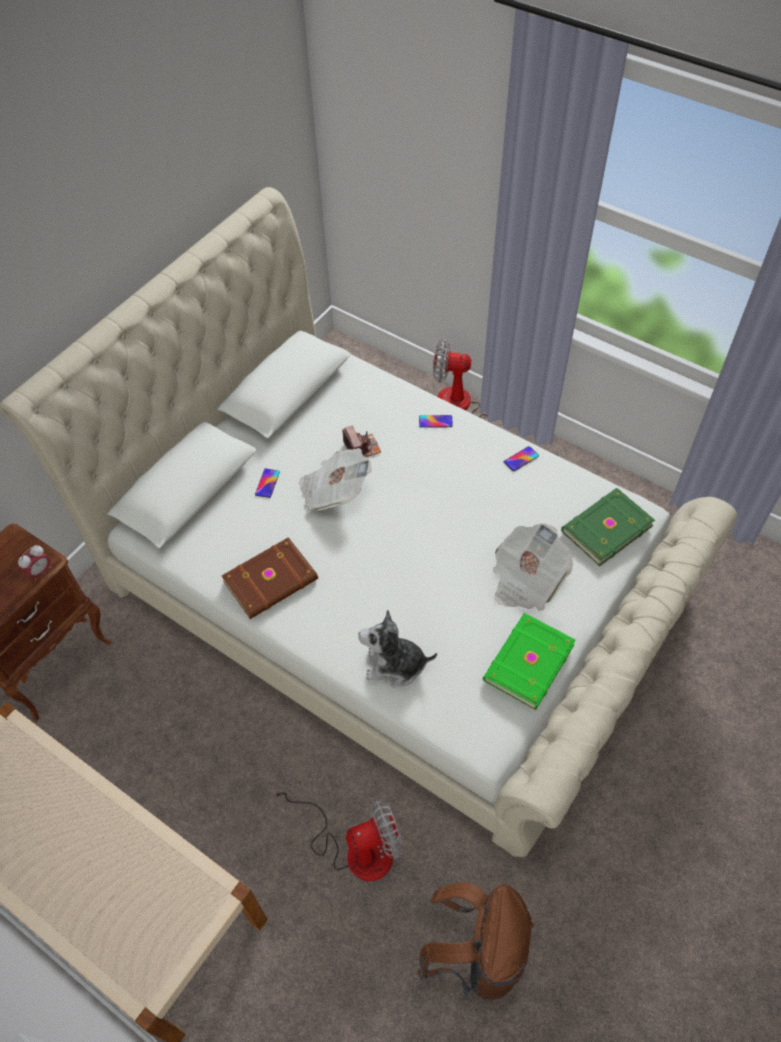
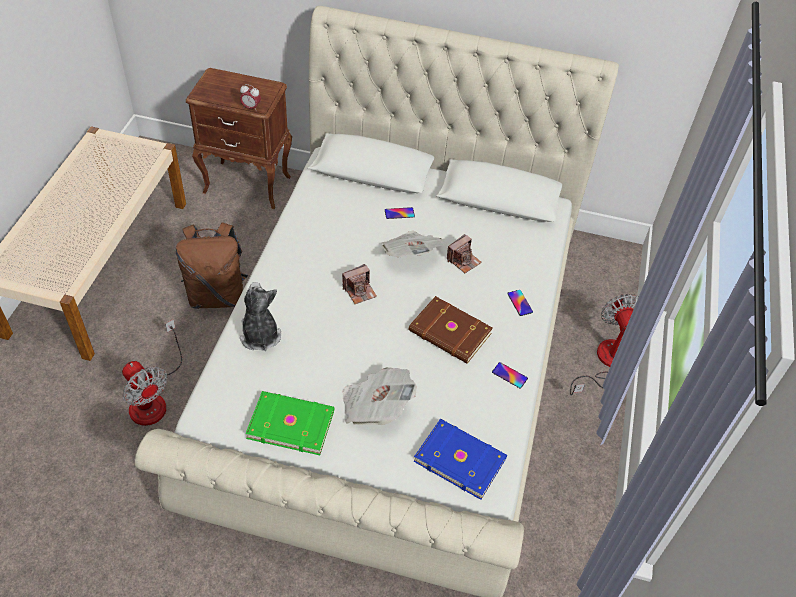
camera: 65 degrees right, 5 degrees down
(272, 581) = (309, 241): brown book -> brown book (449, 333)
(368, 552) = (359, 291): none -> camera
(476, 953) = (86, 500): brown backpack -> brown backpack (217, 295)
(605, 528) = (460, 458): green book -> blue book

